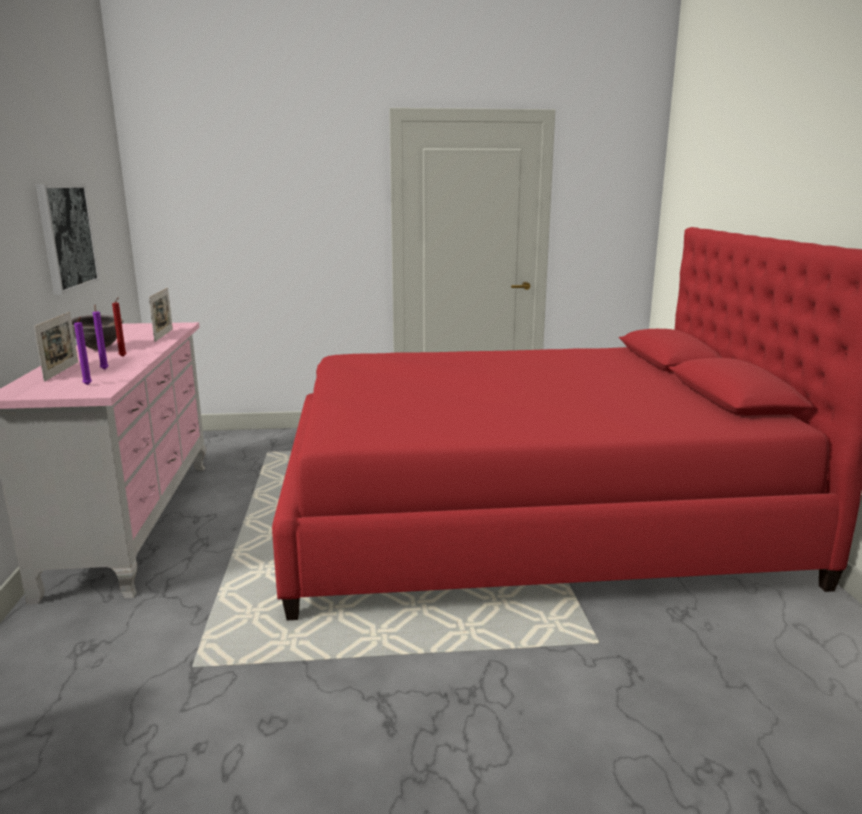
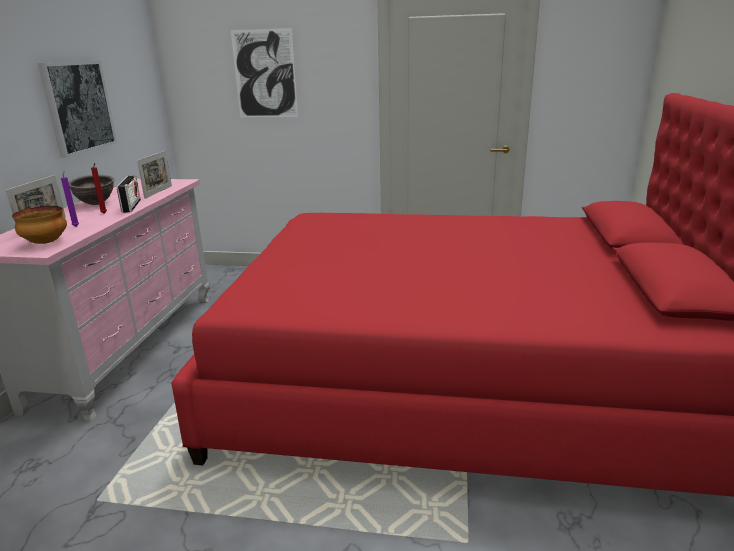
camera: 15 degrees right, 5 degrees up
(88, 385) = (45, 243): purple candle -> bowl
(148, 349) = (131, 206): none -> radio
(260, 205) = (265, 74): none -> picture

